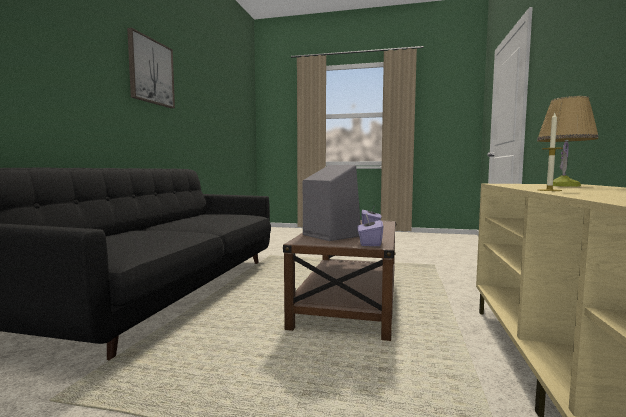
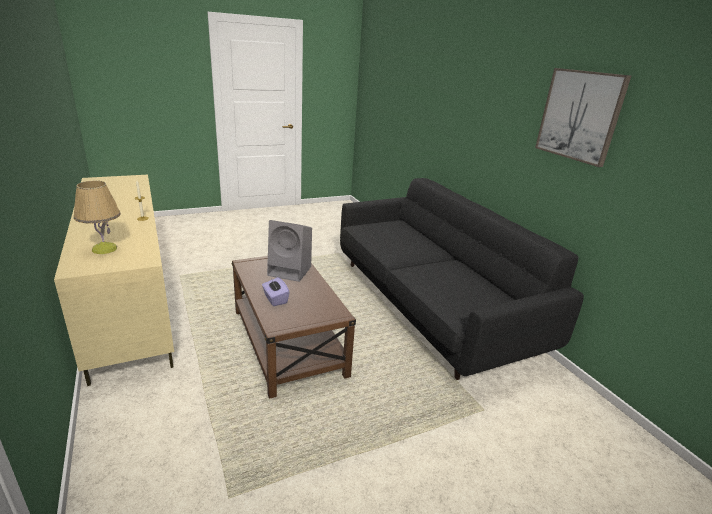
camera: 140 degrees right, 20 degrees up
(369, 243) = (251, 264): purple tissue box -> none

